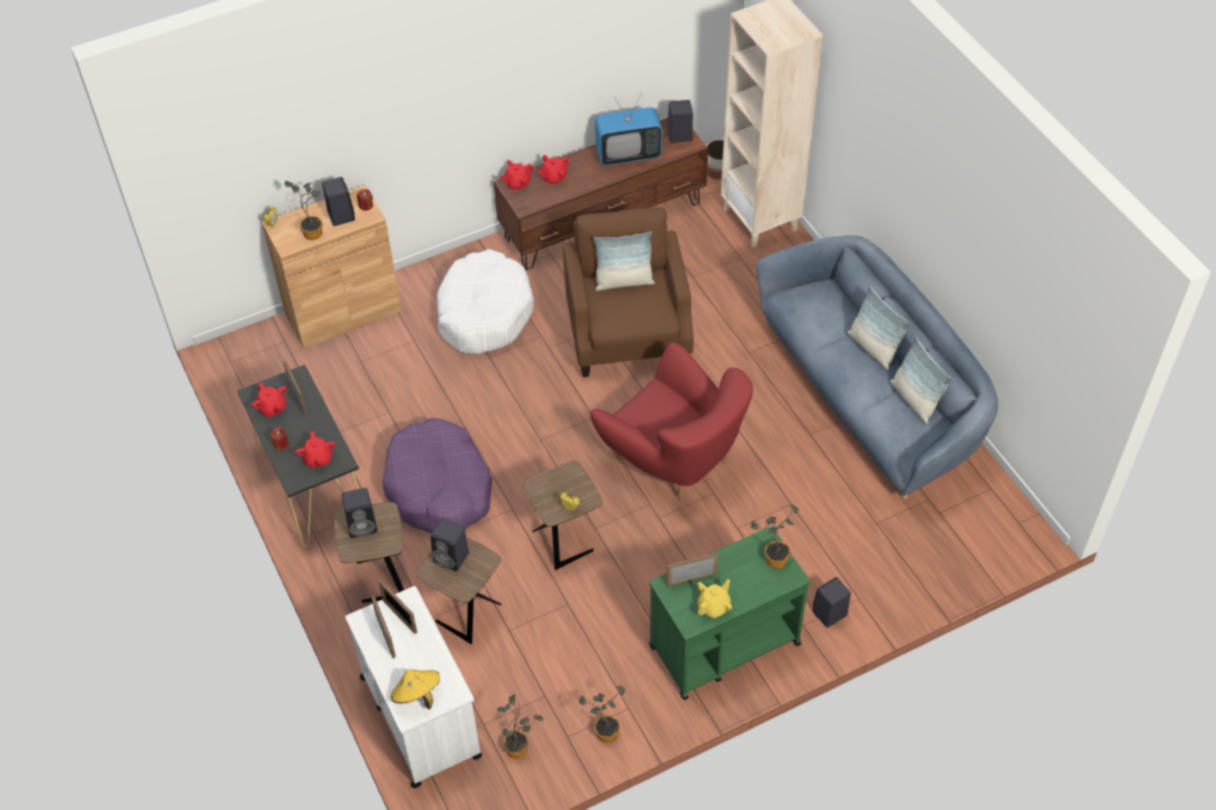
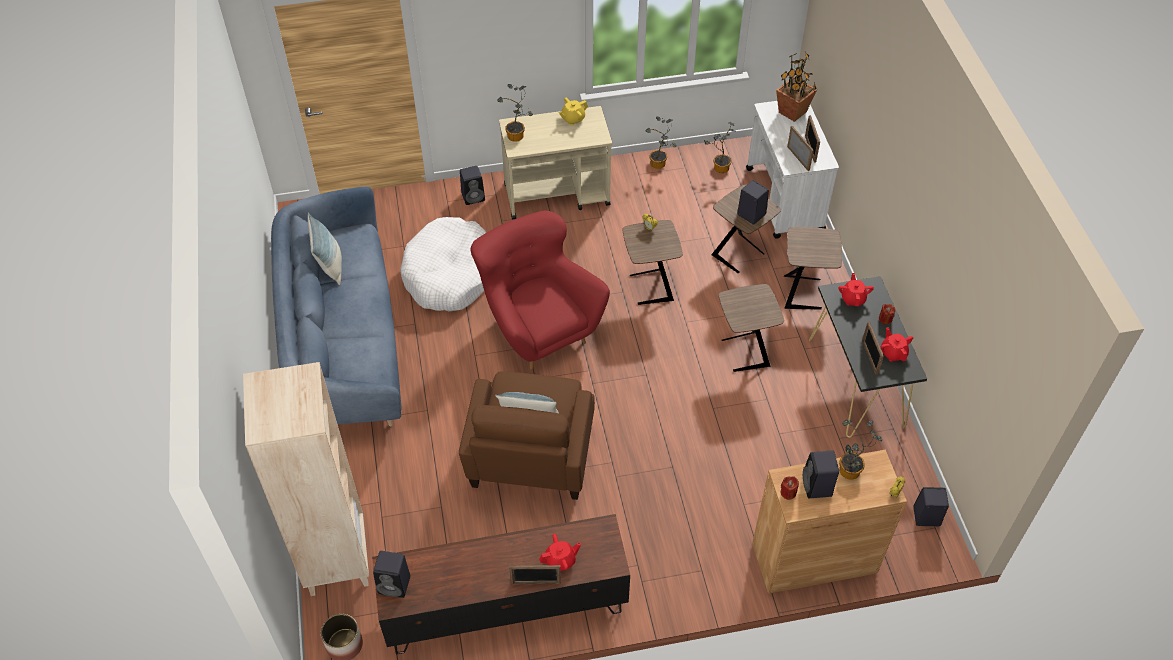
camera: 165 degrees left, 0 degrees up
(363, 525) = (818, 252): black speaker -> black speaker (925, 517)
(417, 695) = (792, 112): yellow hat -> potted plant
(439, 488) = (743, 353): purple dog bed -> brown side table
(484, 312) = (666, 519): white dog bed -> white dog bed (449, 274)
(517, 183) = (604, 563): red teapot -> none
(628, 154) = (464, 572): television -> none
(691, 579) = (581, 137): picture frame -> picture frame (535, 583)
(723, 645) = (557, 195): green cart -> beige cart
(873, 348) = (335, 316): pillow -> none

